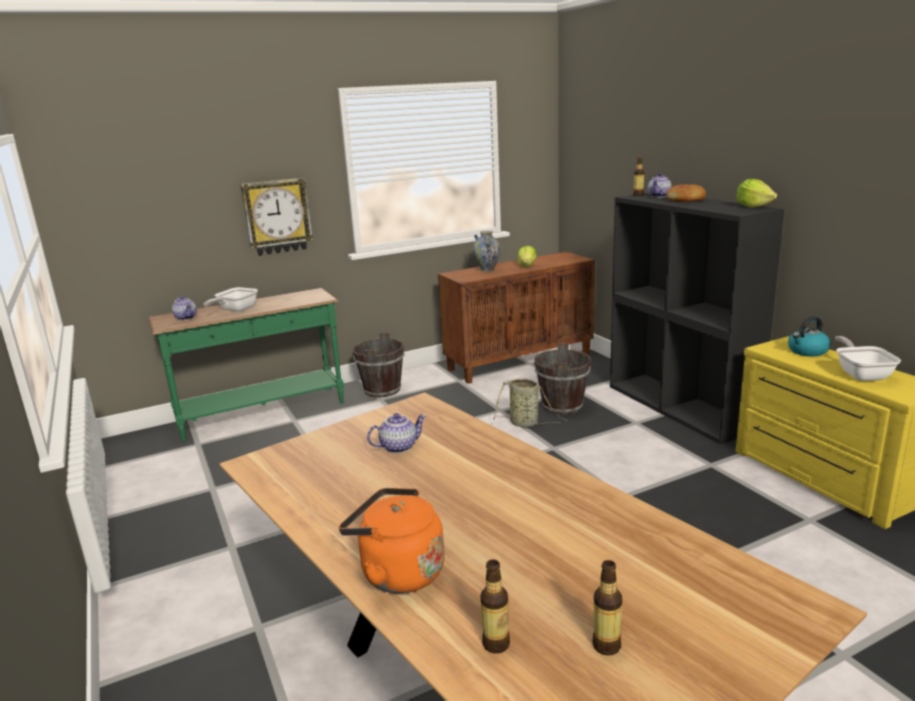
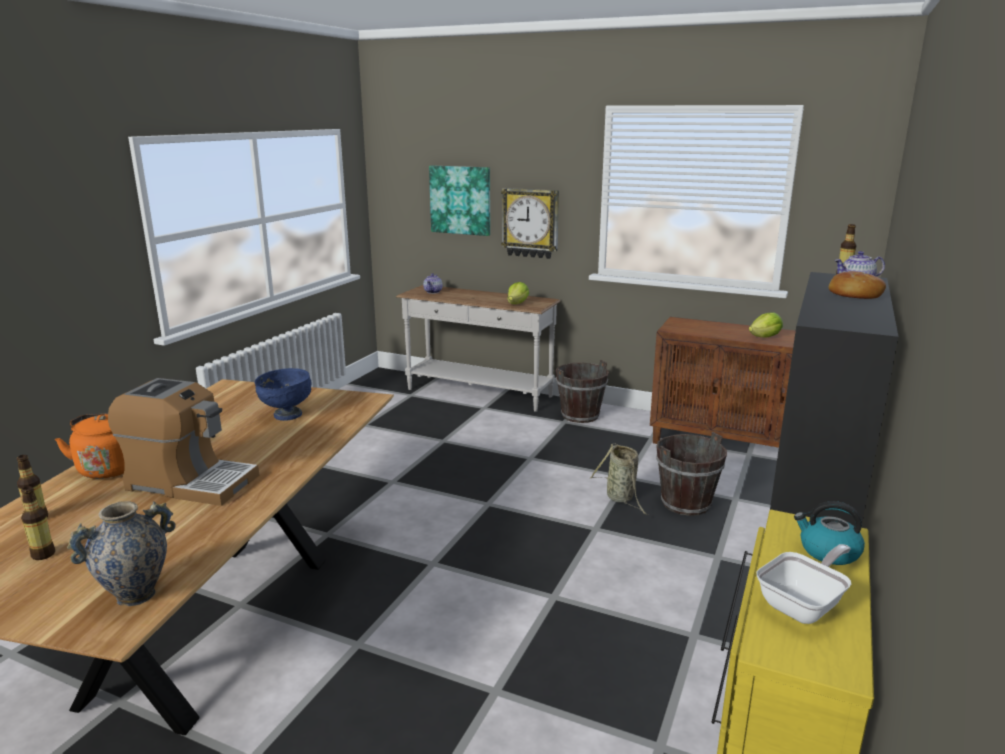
camera: 50 degrees right, 0 degrees up
(186, 206) = (460, 200): none -> picture
(235, 310) = (467, 296): frying pan -> none
(262, 413) = (478, 393): green console table -> white console table
(398, 446) = (287, 415): teapot -> blue bowl
(487, 270) = (718, 328): vase -> vase (135, 595)
(508, 525) = (190, 482): none -> coffee machine
(753, 206) = (878, 323): lettuce -> lettuce (517, 304)

